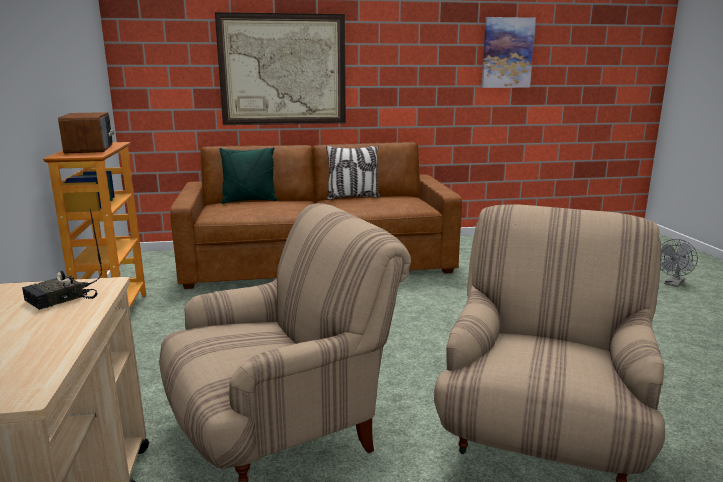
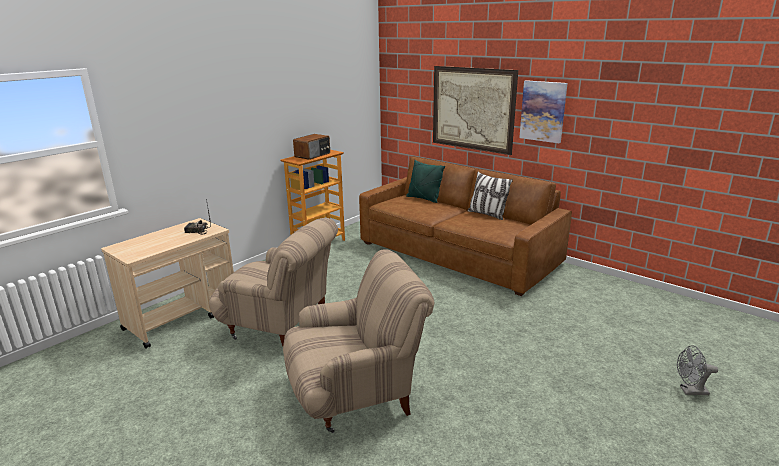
camera: 50 degrees right, 5 degrees up
(507, 53) = (666, 113): picture -> picture (543, 111)

